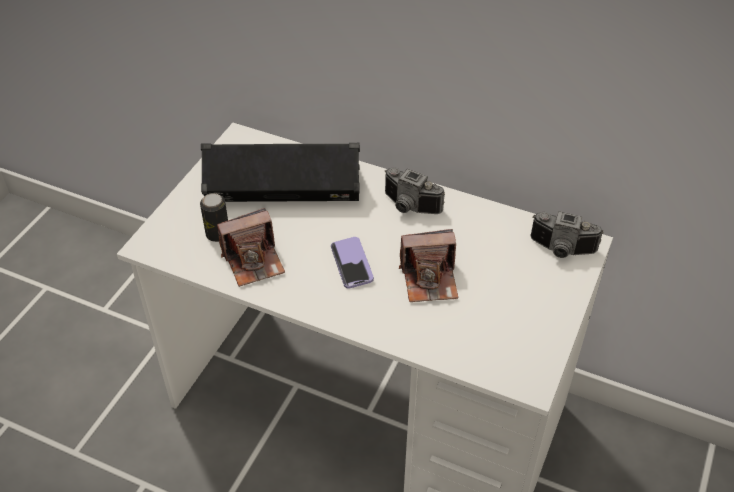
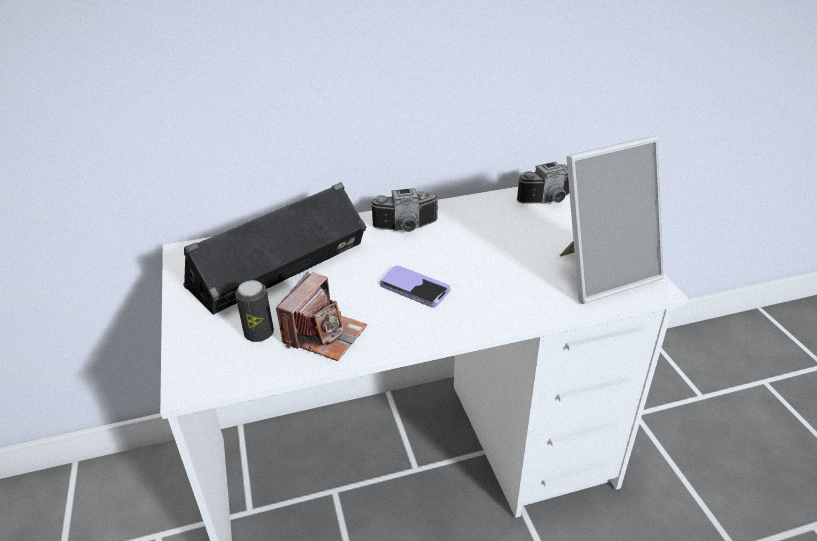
camera: 40 degrees left, 10 degrees down
(429, 280) = (490, 265): camera -> none
(508, 344) = (602, 273): none -> picture frame

